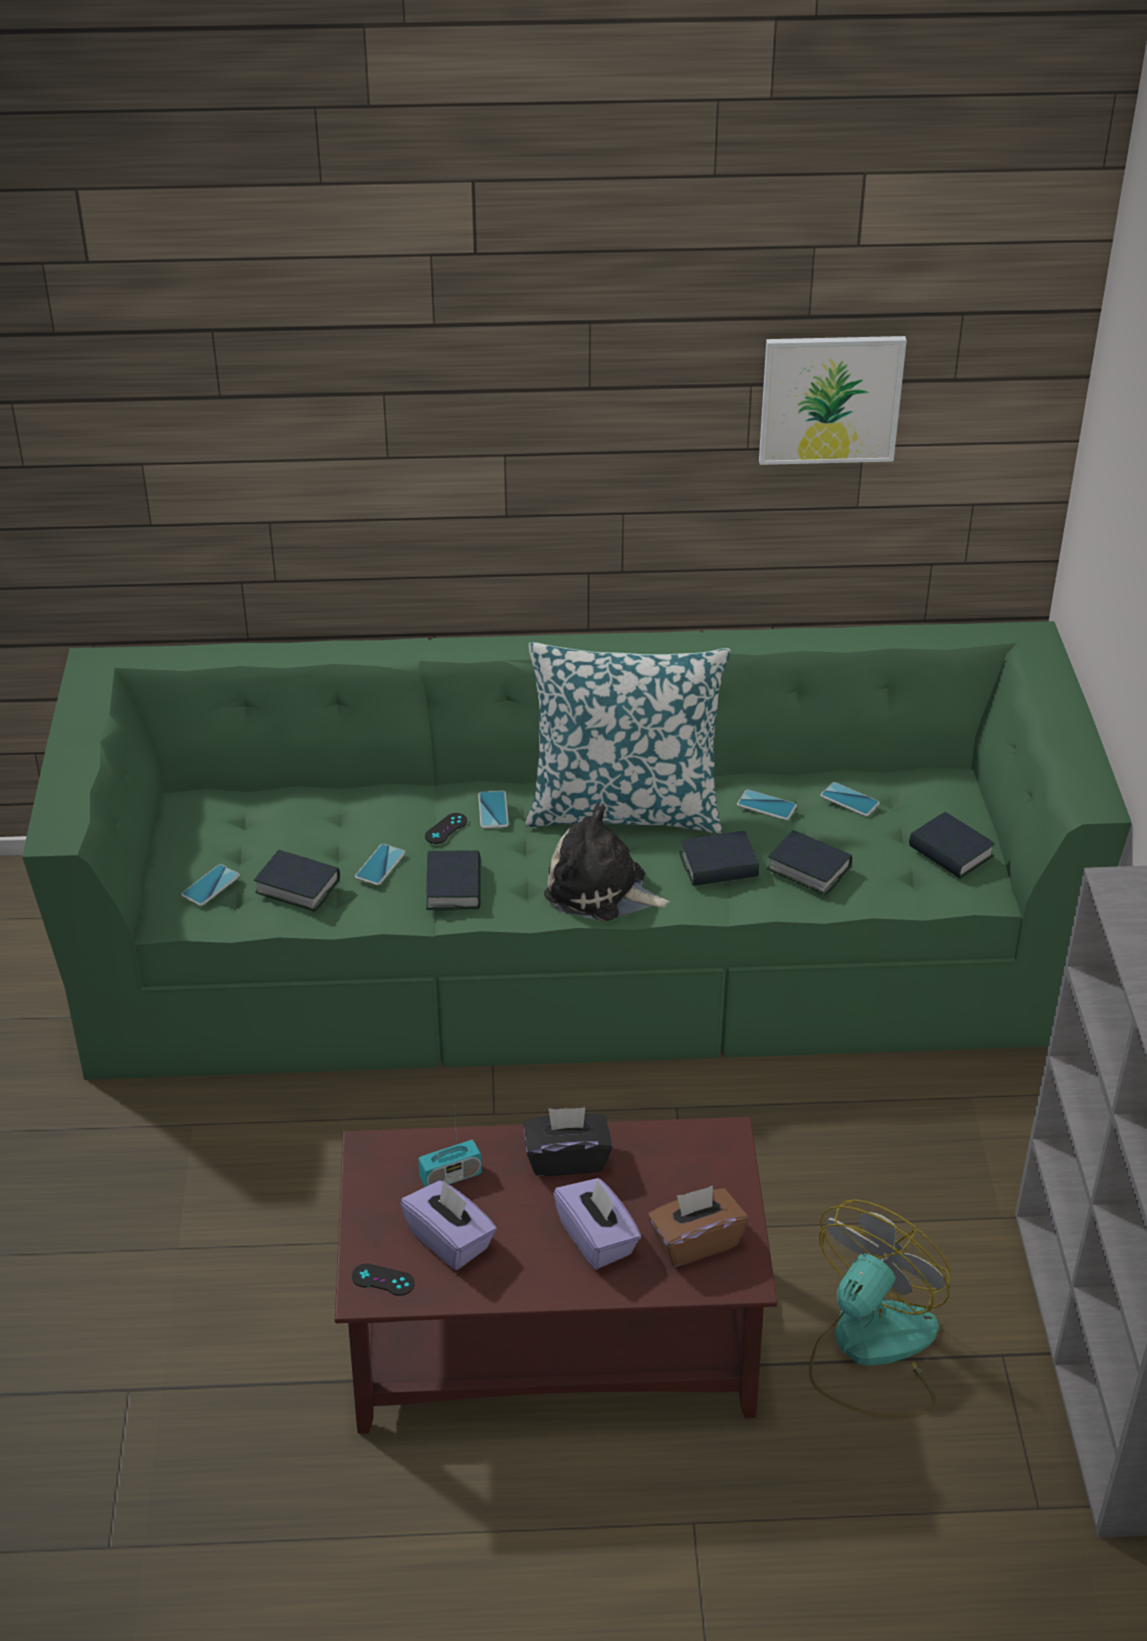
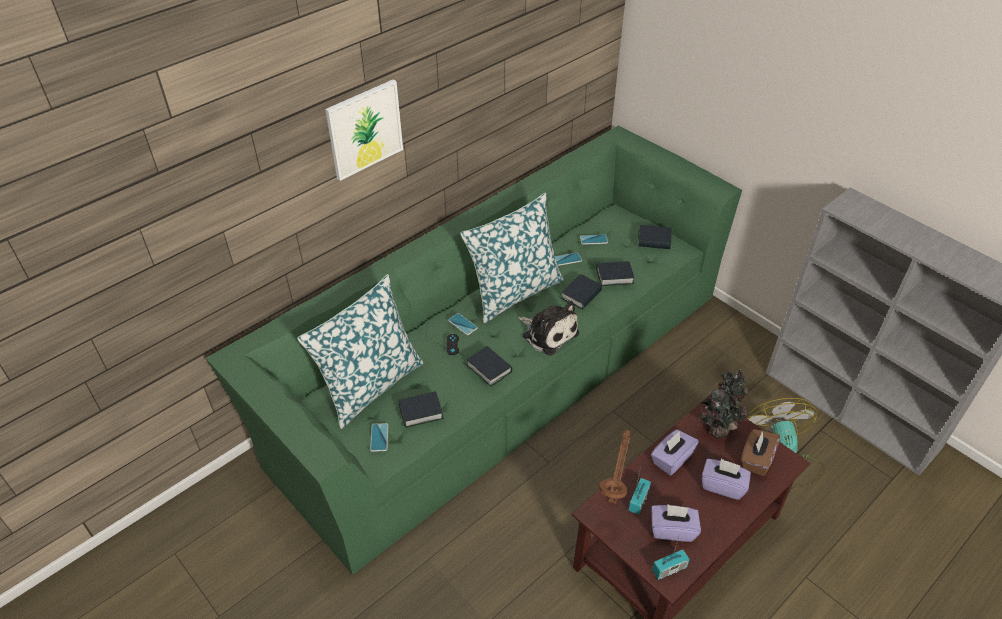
camera: 40 degrees left, 5 degrees up
(279, 818) = (370, 385): none -> pillow
(380, 865) = (446, 379): phone -> none
(383, 1280) = (669, 569): black game controller -> radio
(420, 1150) = (613, 498): none -> brown table lamp
(567, 1159) = (671, 459): black tissue box -> purple tissue box
(601, 890) = (548, 333): plush toy -> plush toy turned 120 degrees counterclockwise
(690, 1164) = (716, 428): none -> potted plant
(830, 399) = (537, 53): picture -> picture (364, 129)

